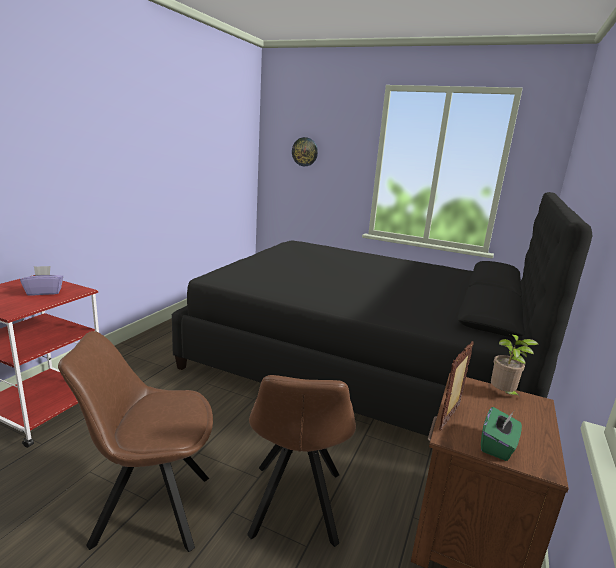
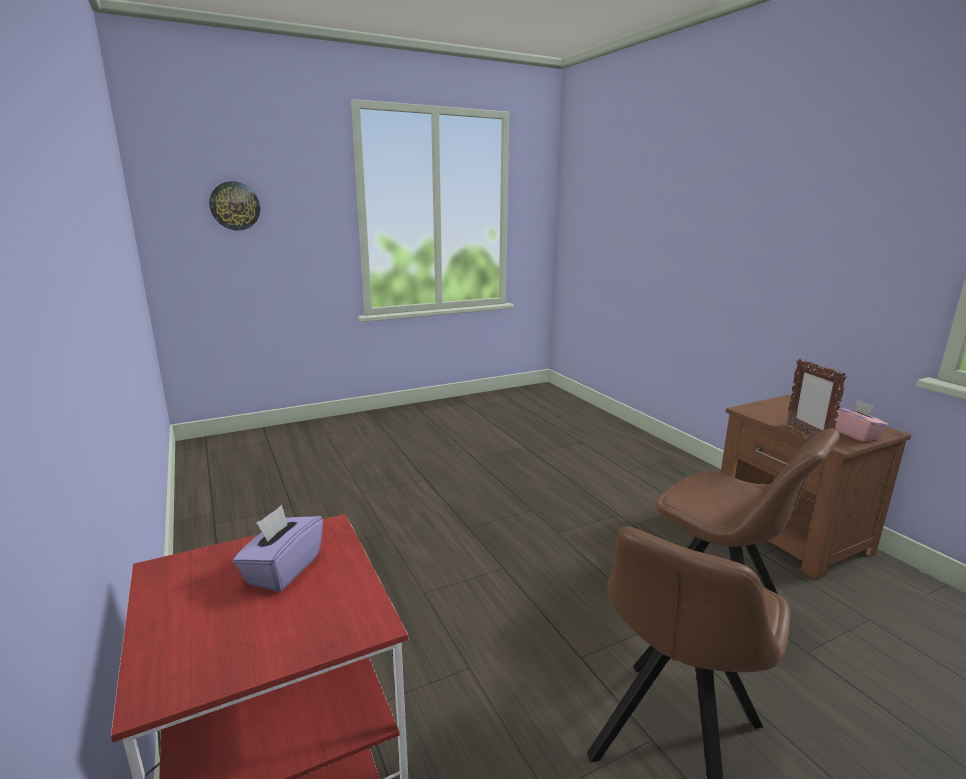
camera: 50 degrees left, 0 degrees up
(360, 363) = (504, 470): black bed -> none
(497, 446) = (855, 434): green tissue box -> pink tissue box
(503, 395) = (775, 405): potted plant -> none

